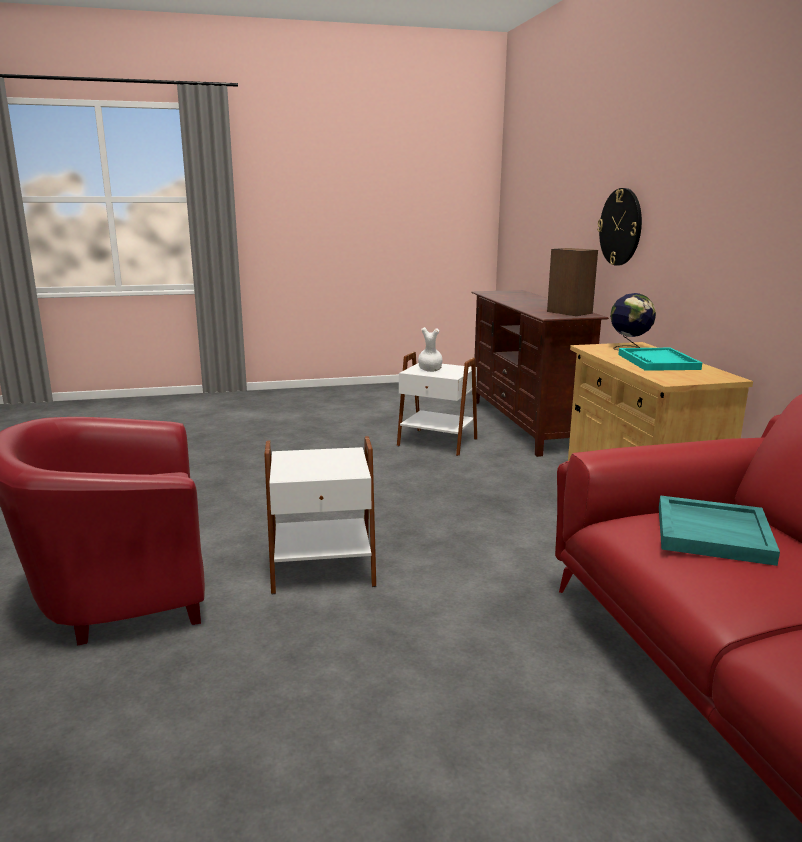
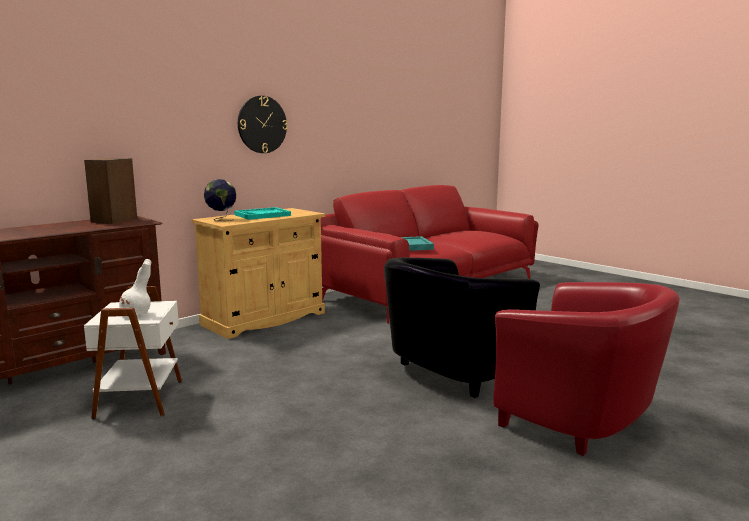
camera: 120 degrees left, 5 degrees down
(323, 570) = (450, 374): white side table -> black armchair
(621, 227) = (122, 136): wall clock -> wall clock (262, 124)

